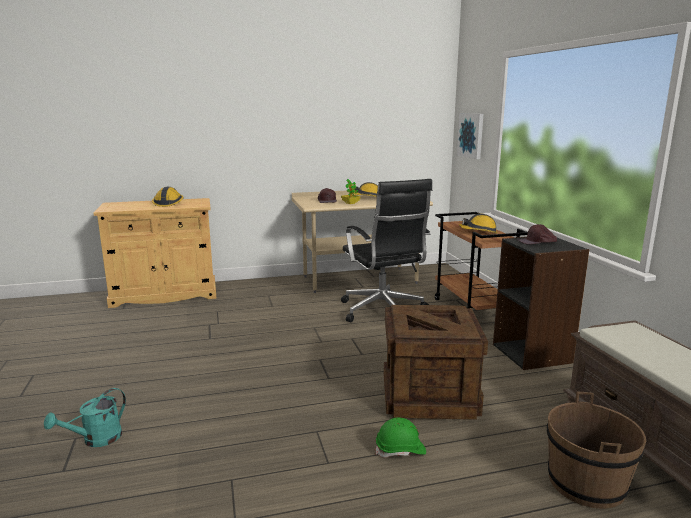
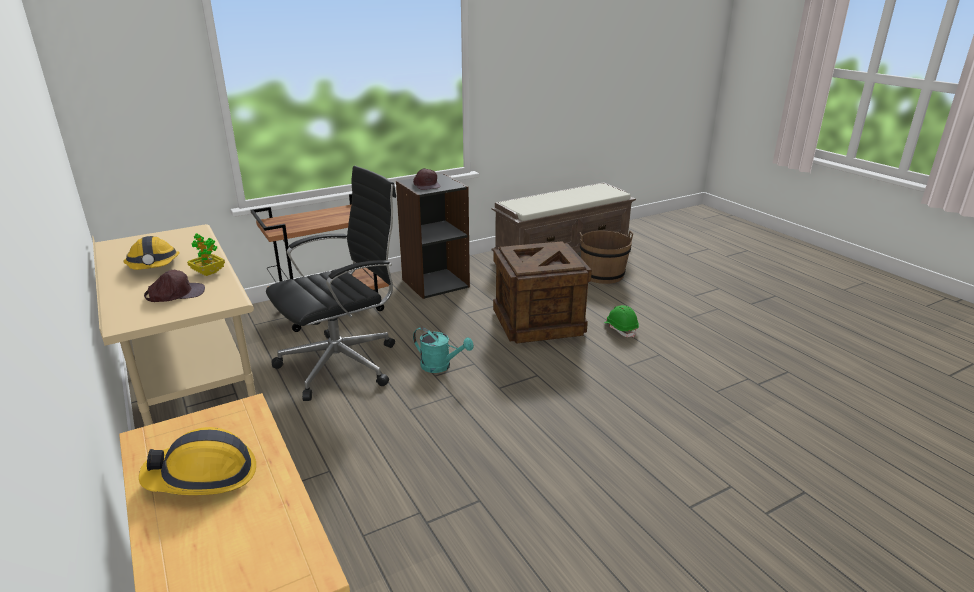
camera: 105 degrees left, 10 degrees up
(96, 440) = (753, 494): turquoise watering can -> turquoise watering can (441, 366)
(471, 135) = (137, 116): picture -> none
(478, 232) = (328, 217): hard hat -> none

